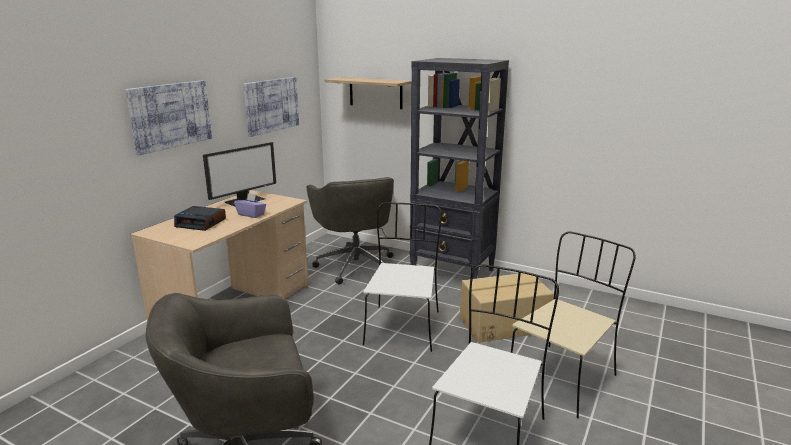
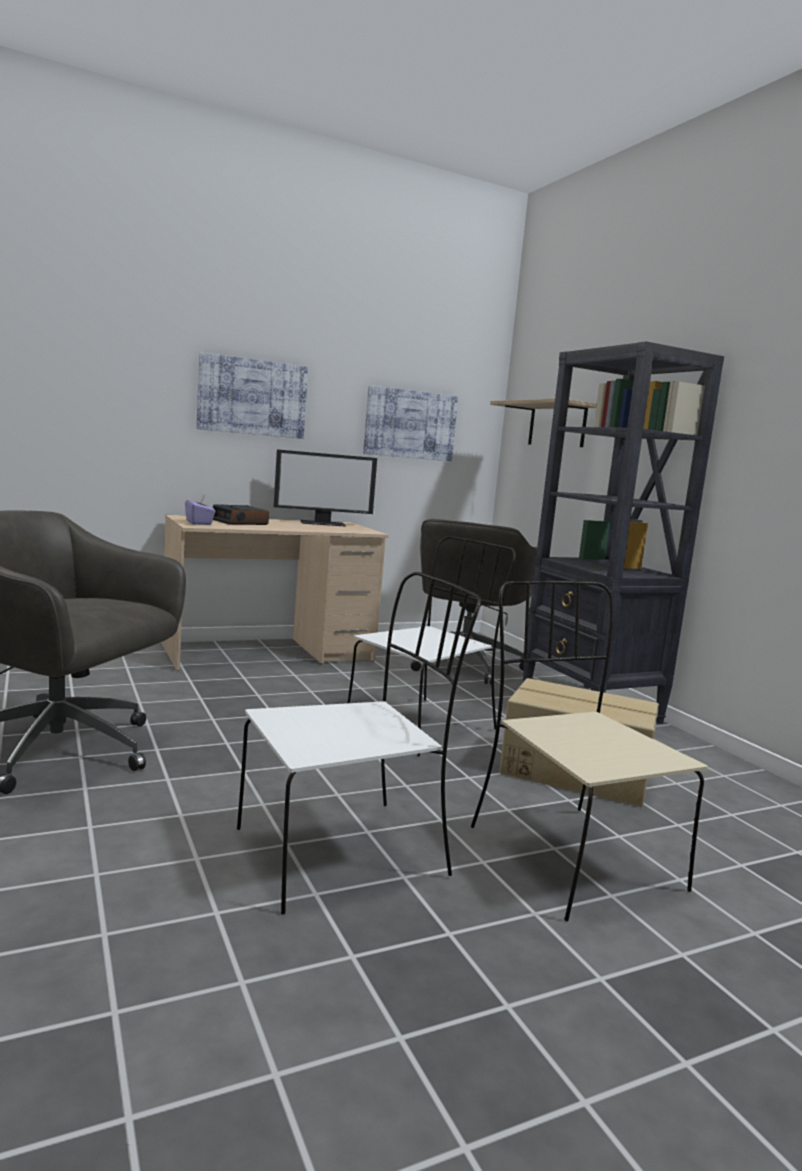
camera: 35 degrees right, 10 degrees down
(251, 214) = (301, 528): purple tissue box -> purple tissue box (199, 523)
(562, 377) = (570, 855): beige chair -> beige chair turned 105 degrees counterclockwise

